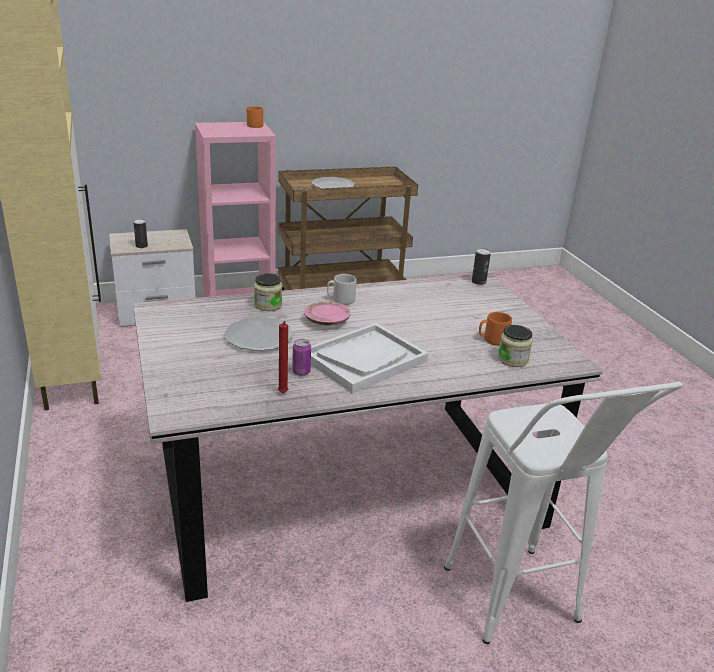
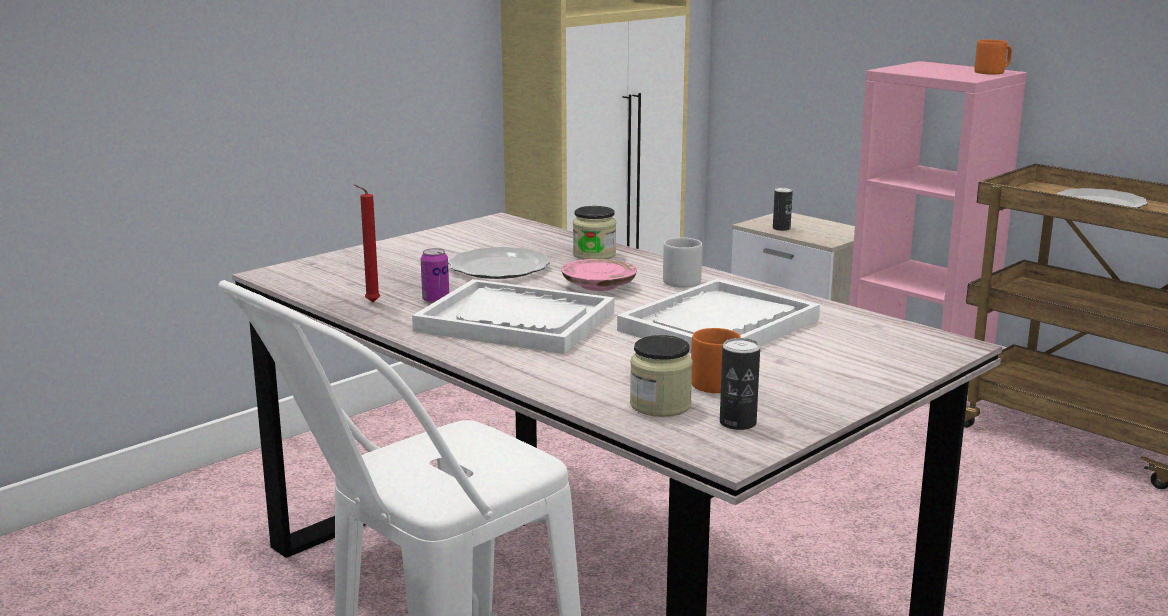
camera: 65 degrees right, 10 degrees down
(418, 313) = (719, 325): none -> white tray
(478, 282) = (934, 343): can -> can (737, 423)

